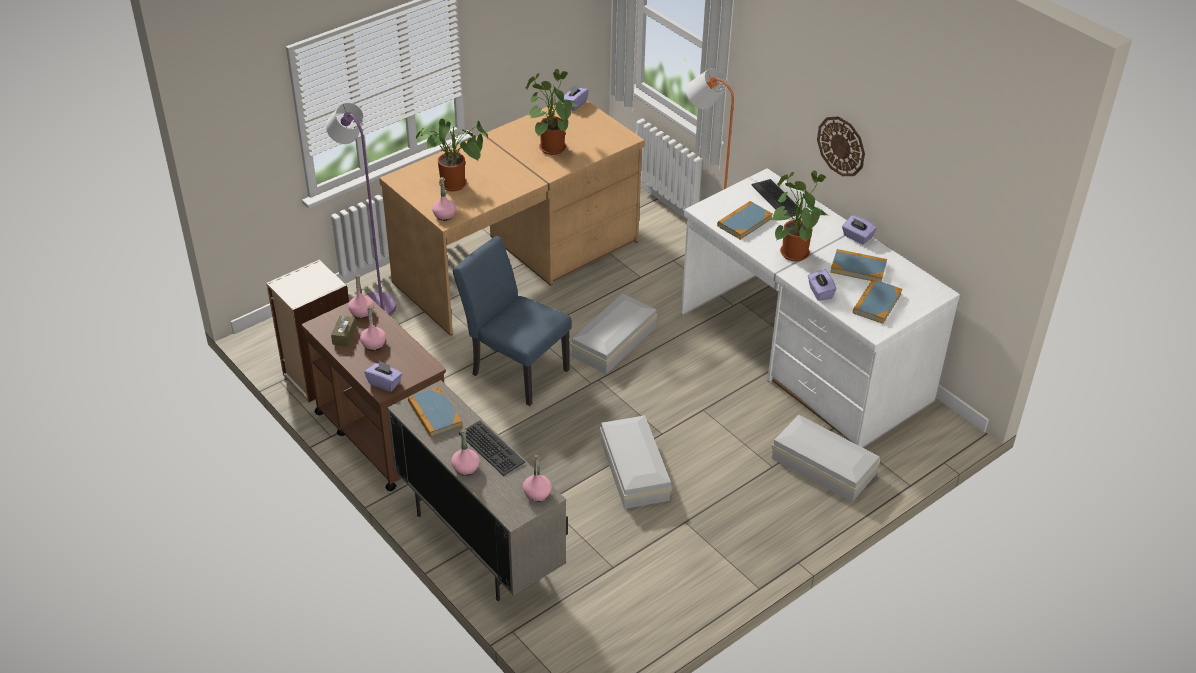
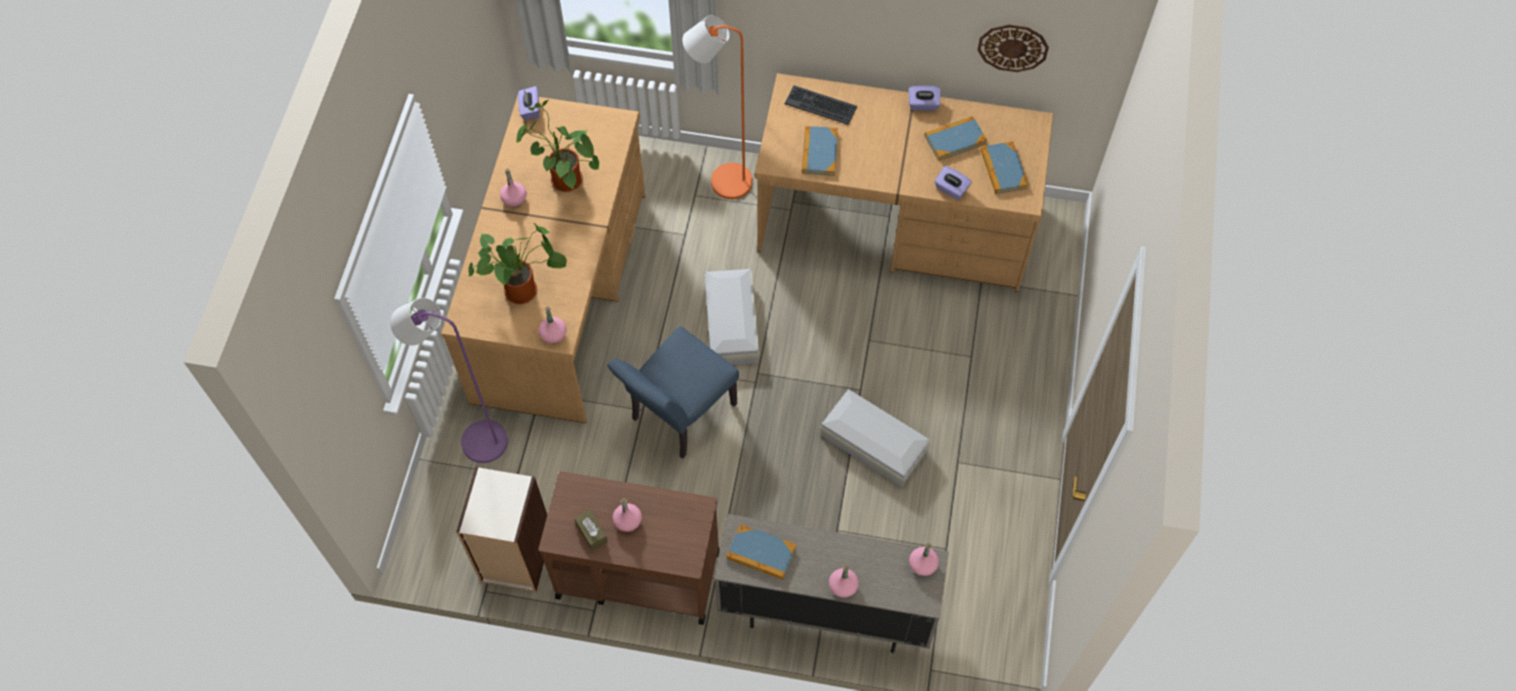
camera: 40 degrees left, 20 degrees up
(362, 312) = (578, 495): pink bottle -> pink bottle (514, 199)
(384, 383) = (682, 554): purple tissue box -> none
(490, 448) = (842, 550): keyboard -> none
(514, 369) = (678, 416): blue chair -> blue chair turned 45 degrees counterclockwise
(792, 251) = (888, 158): potted plant -> none
(801, 357) = (894, 226): white desk -> brown desk
(824, 468) = (1009, 327): white storage box -> none
(841, 146) = (878, 31): wall clock -> wall clock (1013, 47)

